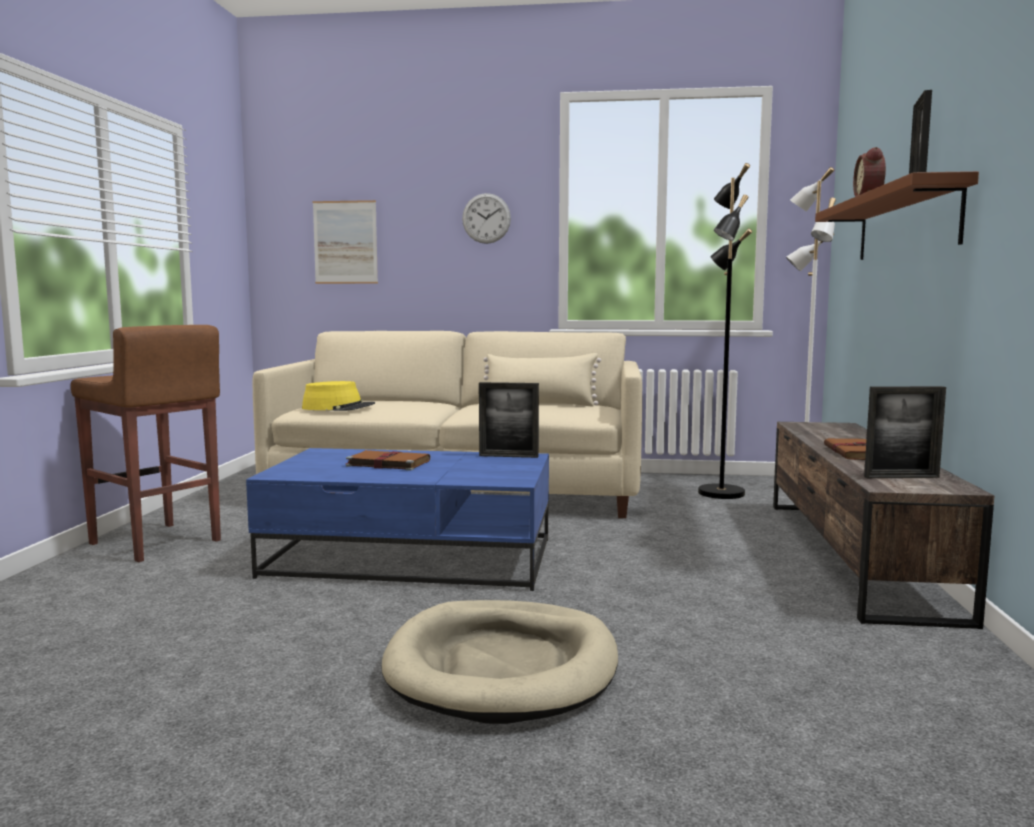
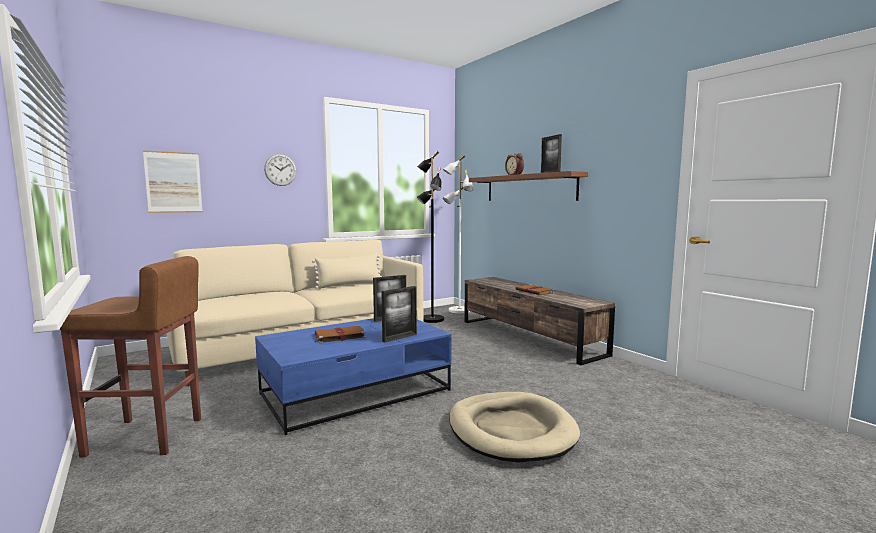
camera: 40 degrees left, 0 degrees up
(338, 407) = (233, 304): yellow hat -> none
(901, 477) = (575, 300): picture frame -> picture frame (400, 337)

